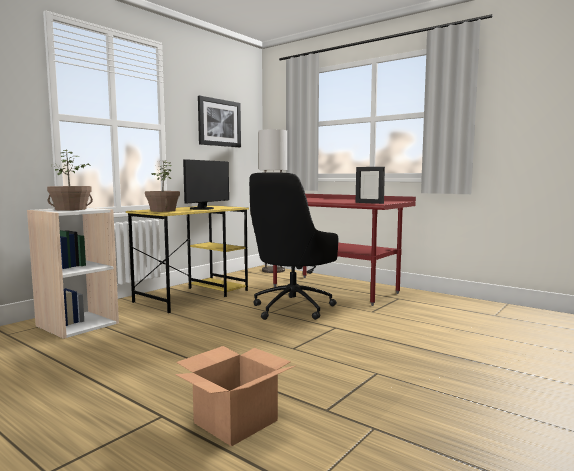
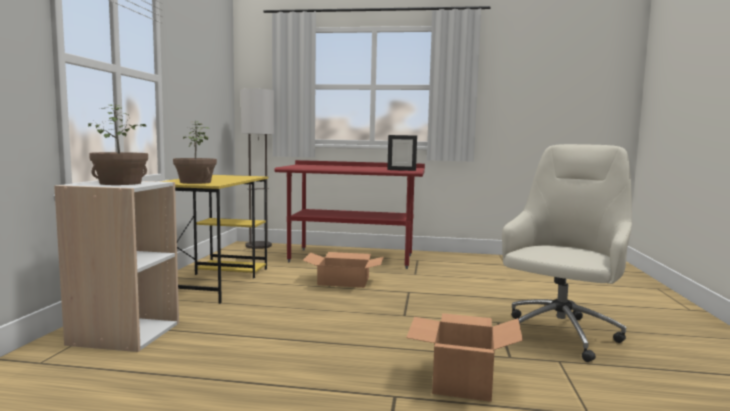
camera: 30 degrees left, 0 degrees up
(204, 209) = (231, 179): monitor -> none
(219, 122) = (203, 77): picture -> none
(292, 309) = (343, 281): black office chair -> cardboard box
(427, 400) = (560, 334): none -> beige office chair

